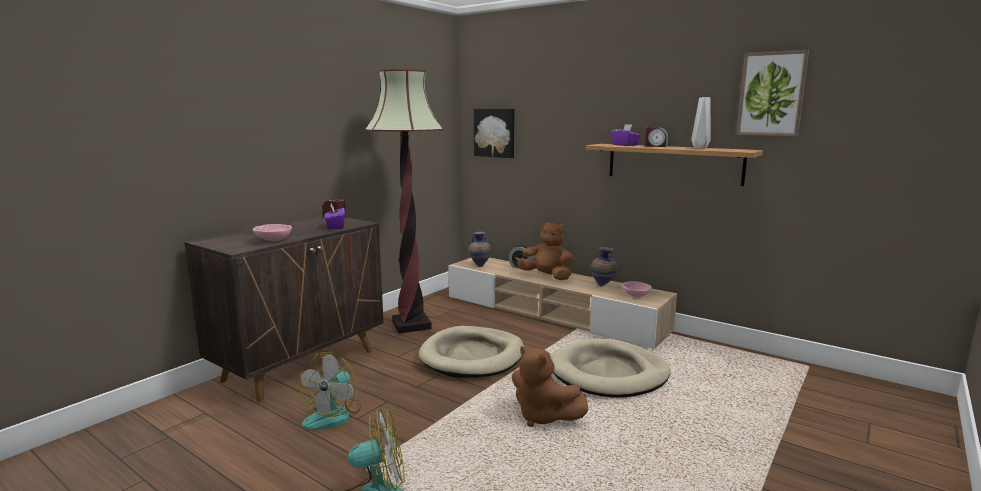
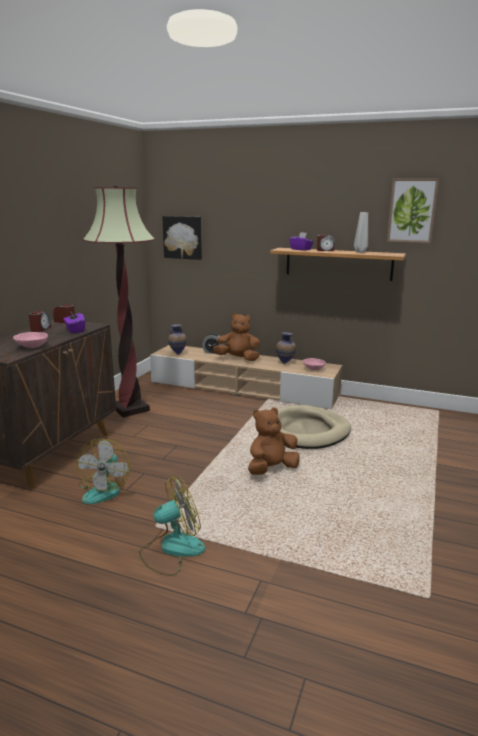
camera: 15 degrees left, 5 degrees up
(302, 224) = (40, 329): none -> alarm clock
(472, 356) = (195, 429): beige dog bed -> none
(543, 417) = (271, 469): brown plush toy -> brown plush toy turned 120 degrees clockwise

